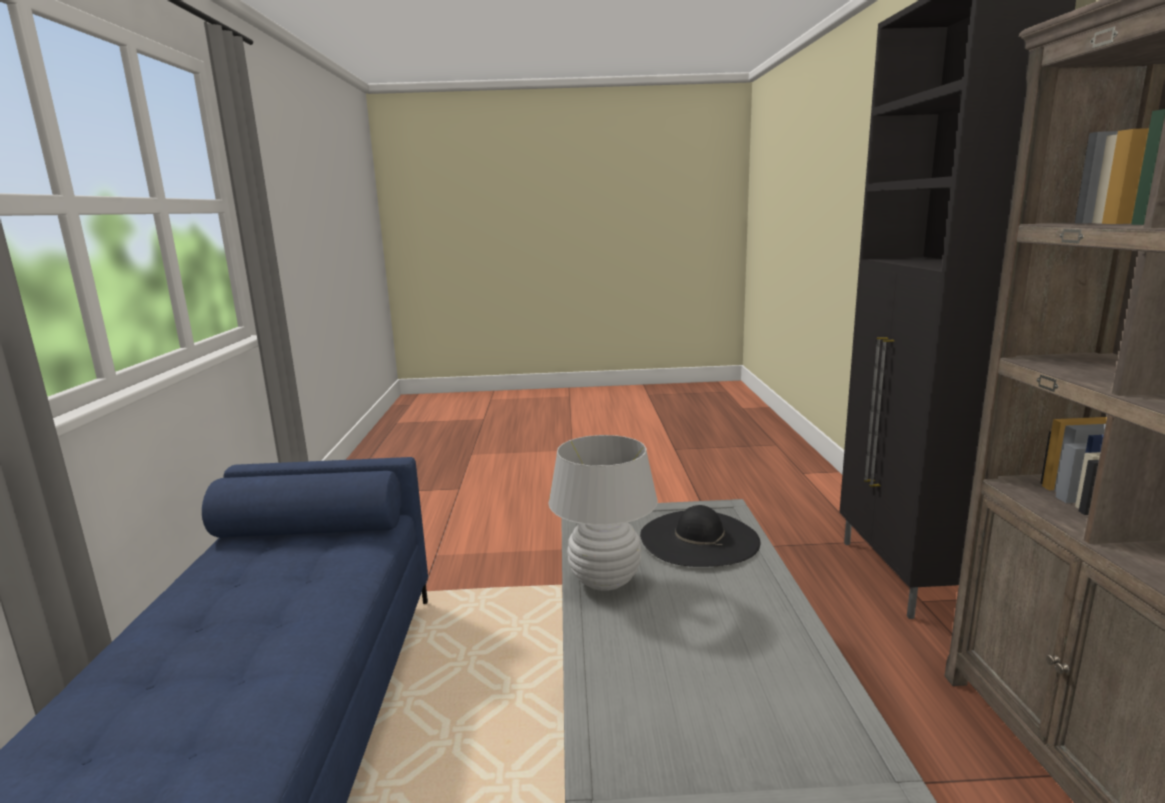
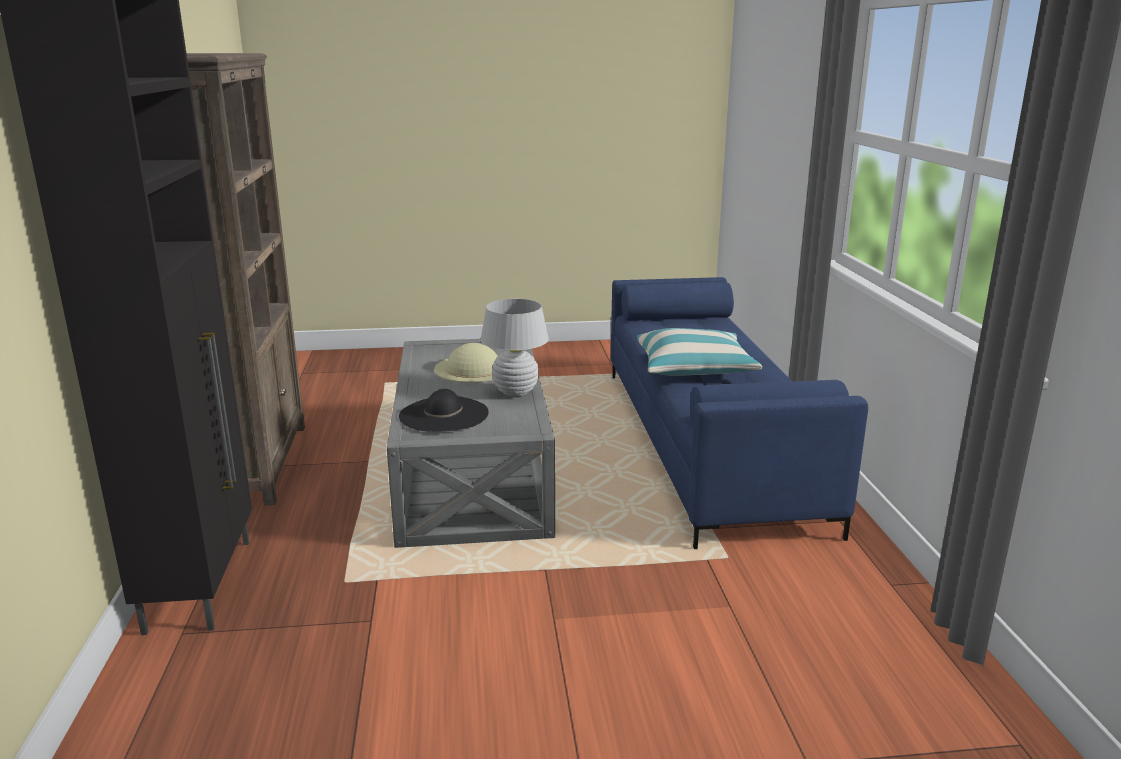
camera: 175 degrees right, 5 degrees up
(260, 650) = (694, 368): none -> pillow
(691, 655) = (473, 368): none -> beige hat

